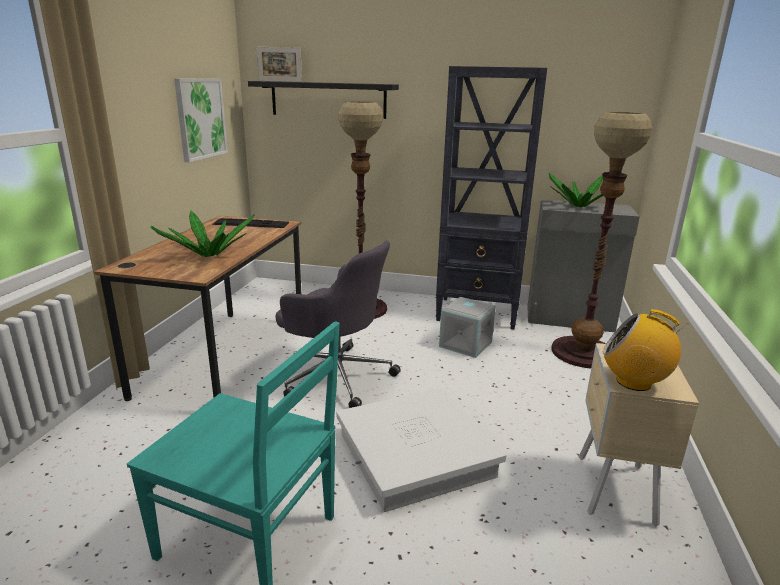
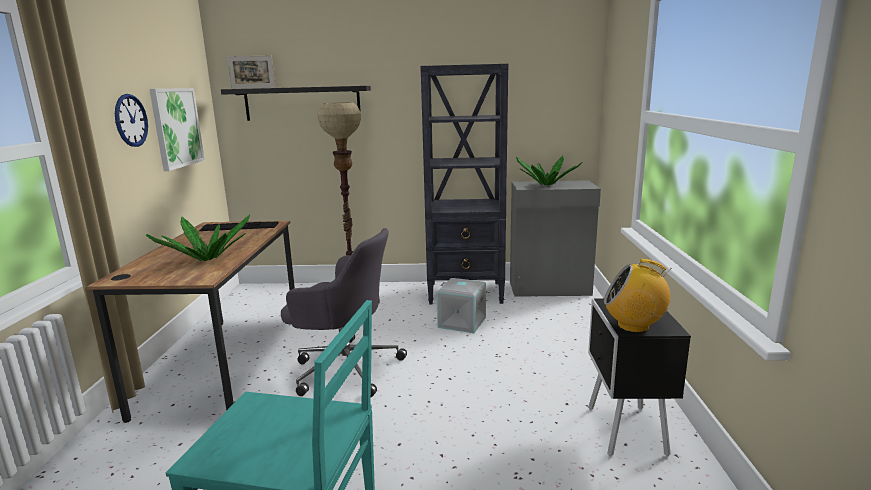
camera: 10 degrees left, 5 degrees down
(153, 110) = (131, 120): none -> wall clock
(416, 455) = (440, 429): white storage box -> none
(583, 353) = (569, 317): floor lamp -> none
(614, 491) = (625, 432): beige nightstand -> black nightstand

